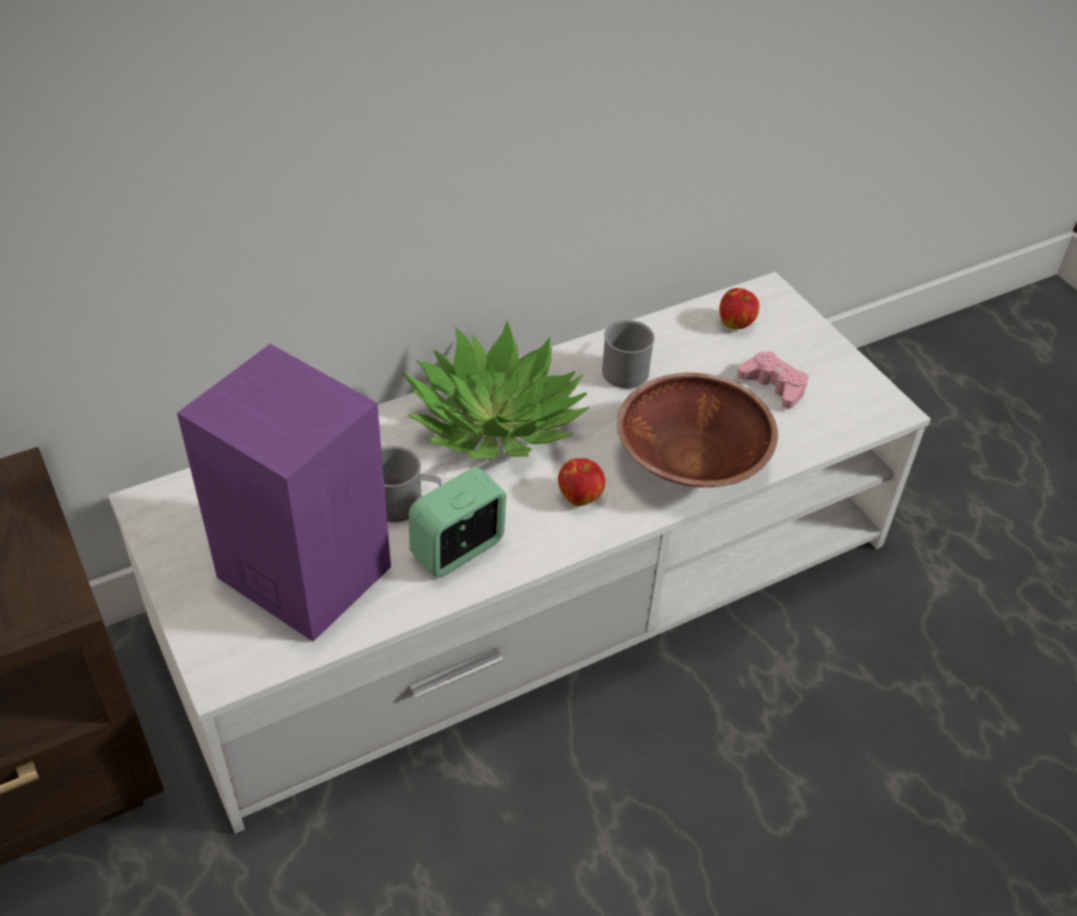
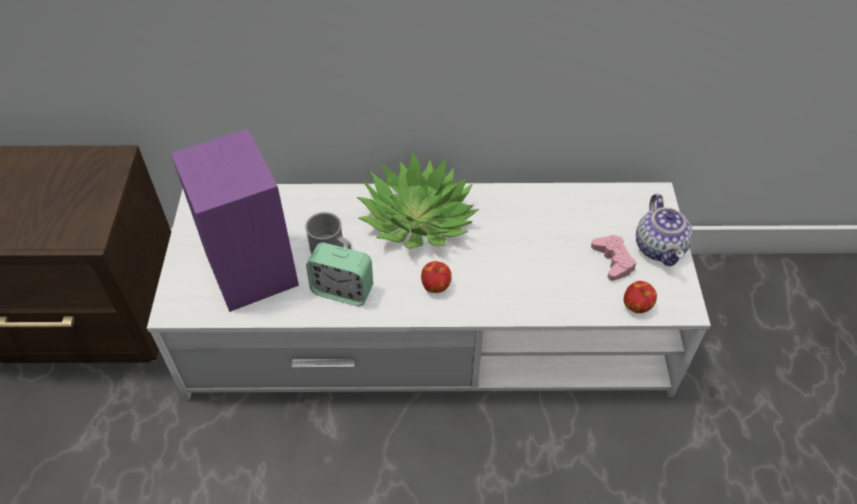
camera: 30 degrees right, 5 degrees up
(458, 549) = (342, 290): alarm clock -> alarm clock turned 150 degrees counterclockwise
(627, 367) = (523, 213): grey mug -> none
(692, 460) = (522, 290): brown bowl -> none
(736, 323) = (617, 209): apple -> apple (637, 306)
(814, 351) = (659, 247): none -> teapot

